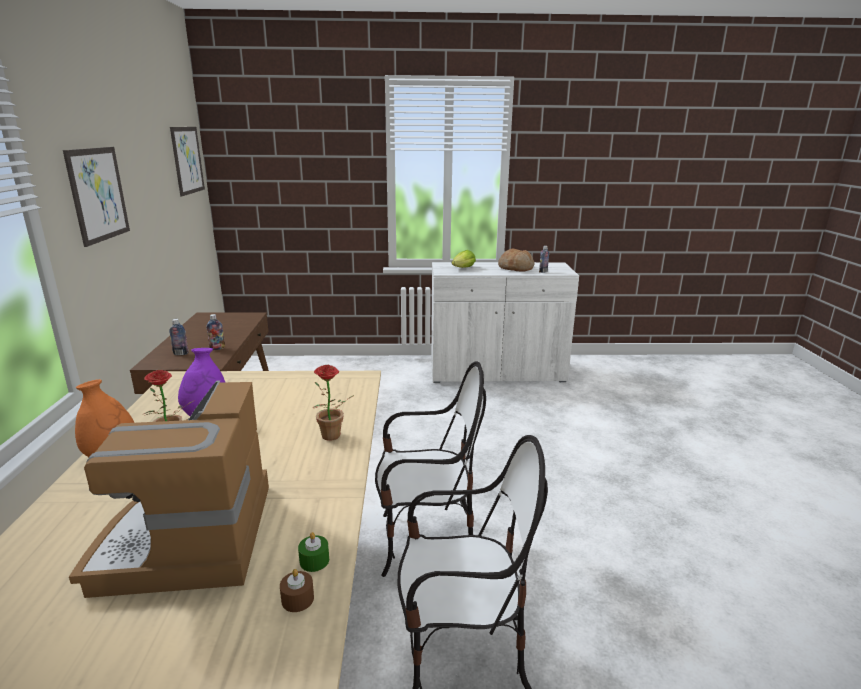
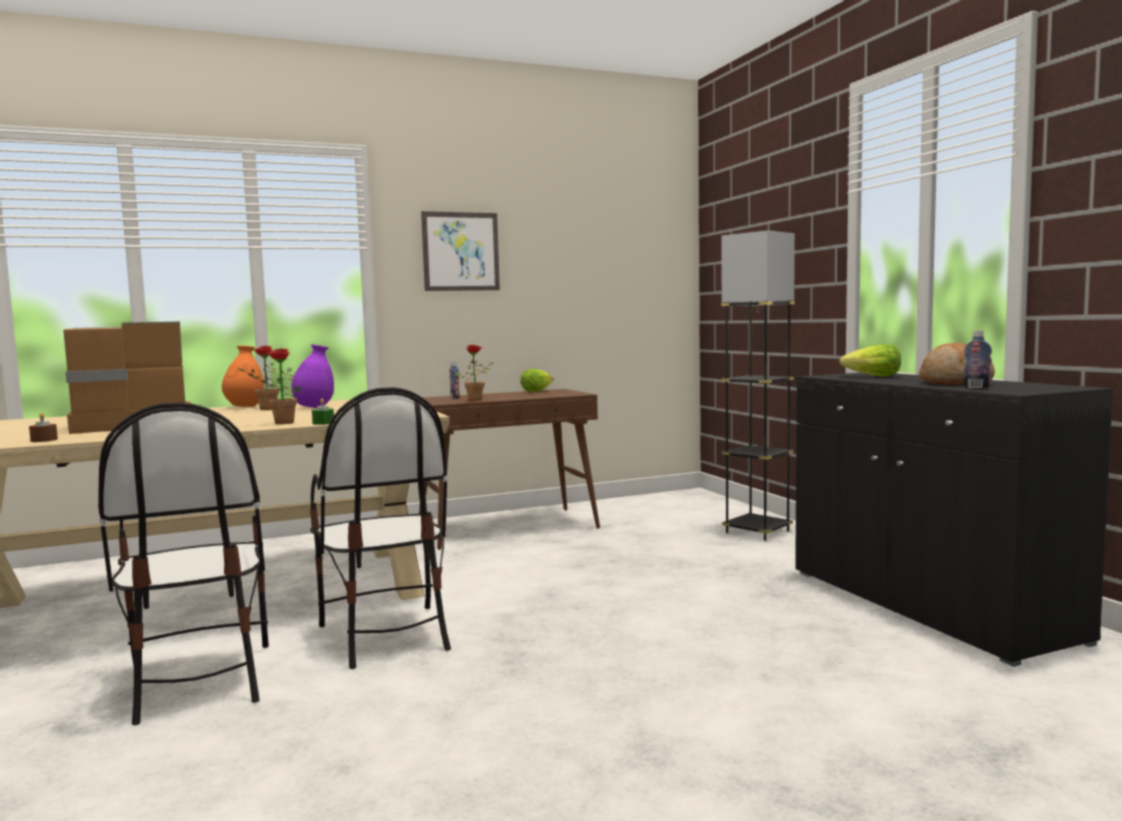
camera: 70 degrees right, 15 degrees down
(187, 160) = (650, 237): picture -> none
(196, 322) = (536, 391): none -> lettuce
(217, 348) = (477, 399): bottle -> potted plant
(314, 561) = (86, 438): green candle -> green candle (323, 423)
(353, 370) = (757, 532): none -> grey floor lamp
(496, 372) = (926, 604): white cabinet -> black cabinet

